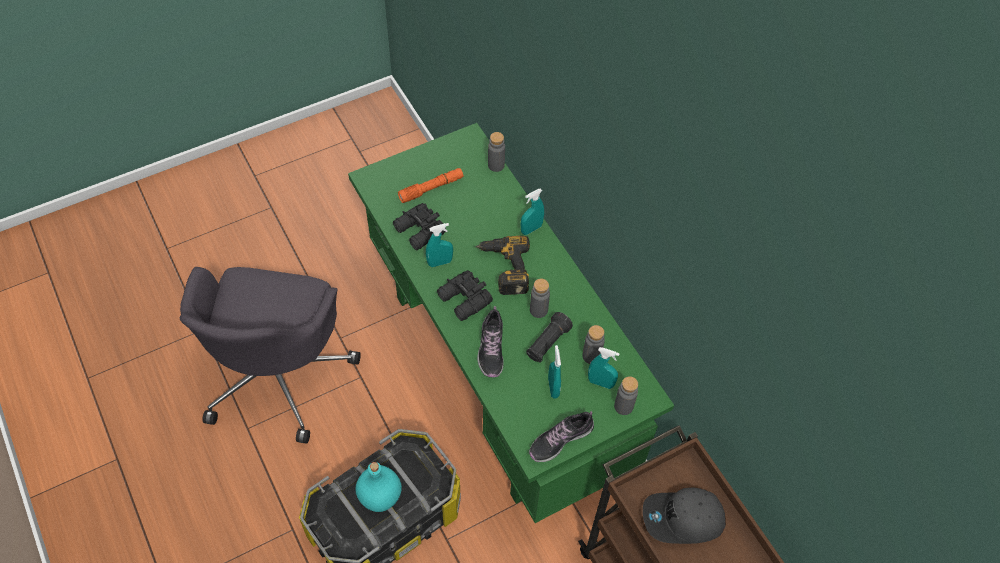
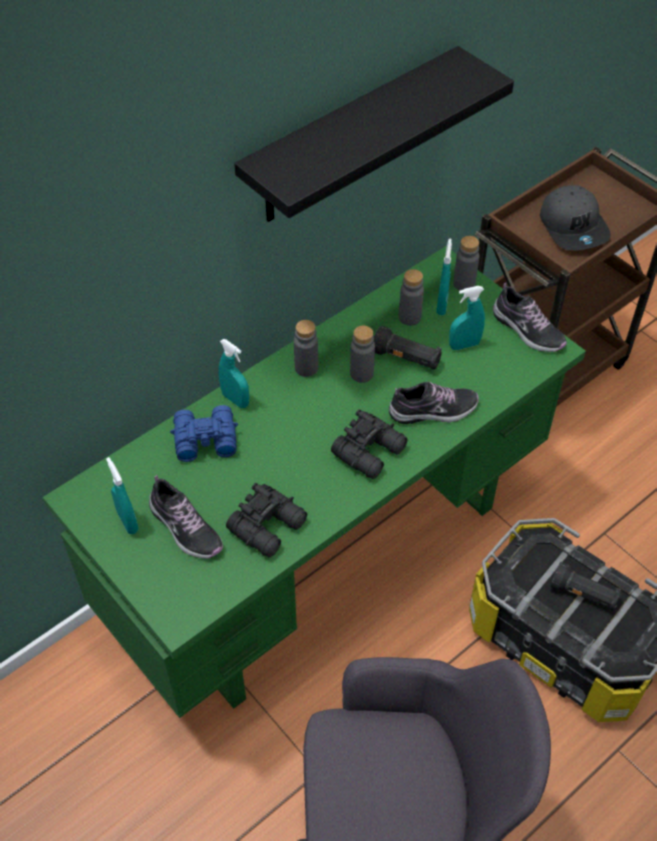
camera: 100 degrees left, 5 degrees down
(380, 497) = (583, 594): turquoise bottle -> black flashlight
(431, 189) = (185, 528): orange flashlight -> shoe
(440, 262) = (316, 490): turquoise spray bottle -> turquoise spray bottle (128, 522)
(496, 165) = (127, 457): grey bottle -> grey bottle (306, 368)
(501, 207) = (204, 438): none -> blue binoculars
(503, 268) = (307, 419): power drill -> none
(645, 223) = (351, 138): none -> black shelf

